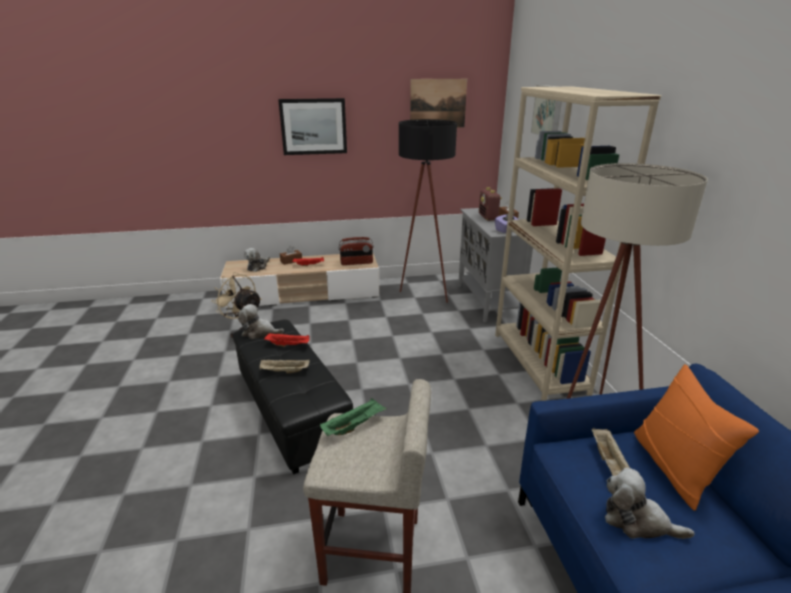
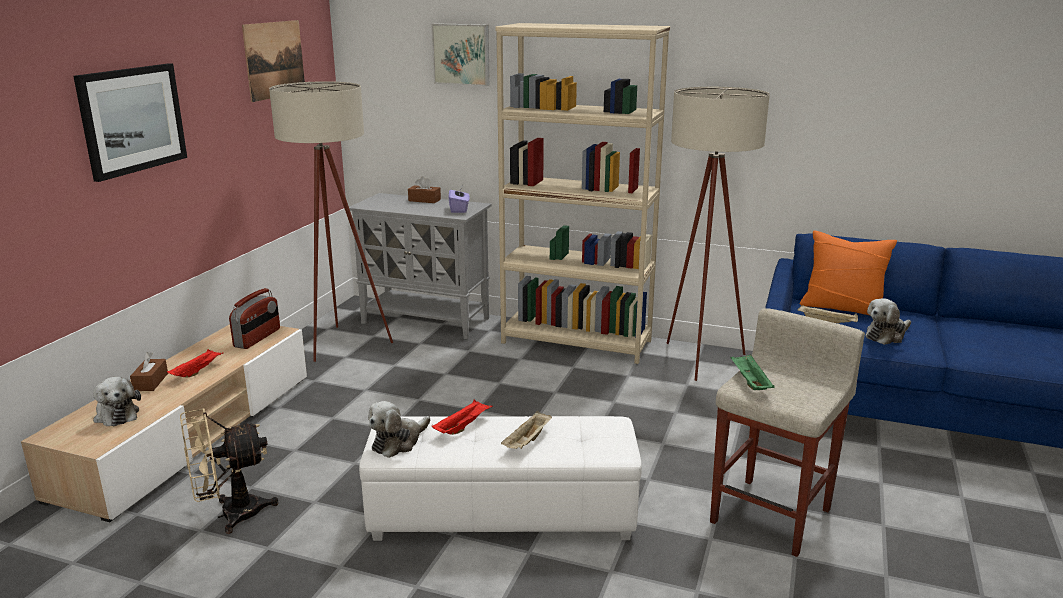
camera: 60 degrees left, 5 degrees down
(292, 410) = (503, 514): black ottoman -> white ottoman
(423, 291) = (340, 347): black floor lamp -> beige floor lamp
(488, 217) = (405, 205): radio -> none

